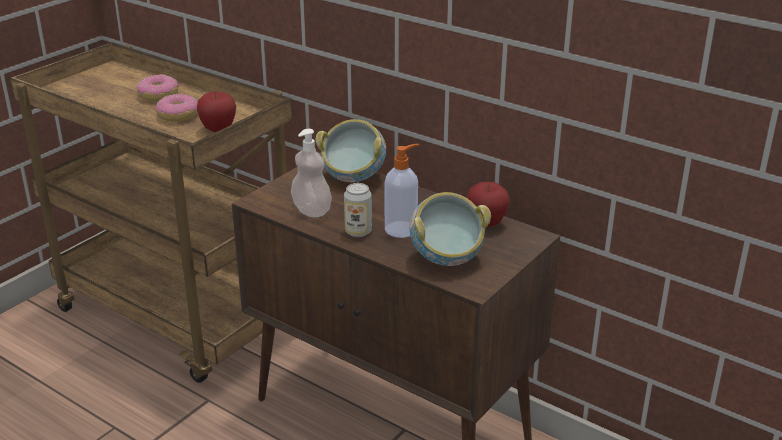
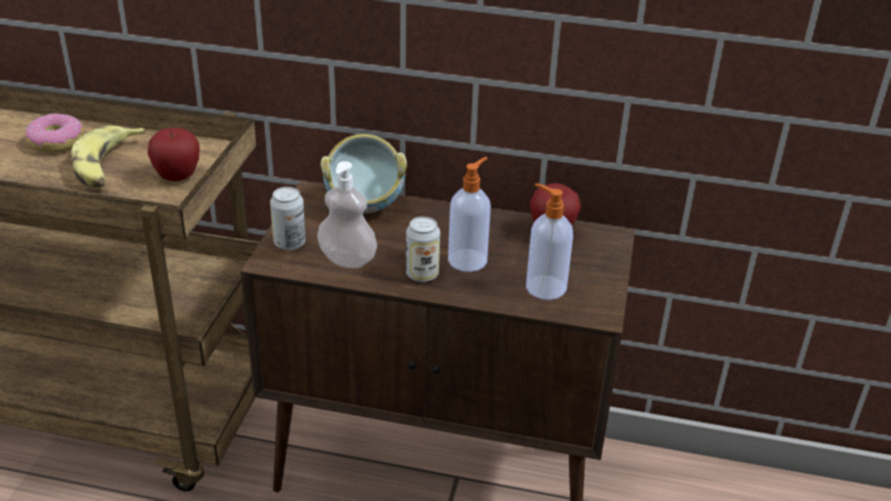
camera: 25 degrees left, 5 degrees up
(178, 115) = (107, 166): donut -> banana
(279, 192) = (289, 243): none -> can
(446, 260) = (544, 287): bowl -> soap dispenser

